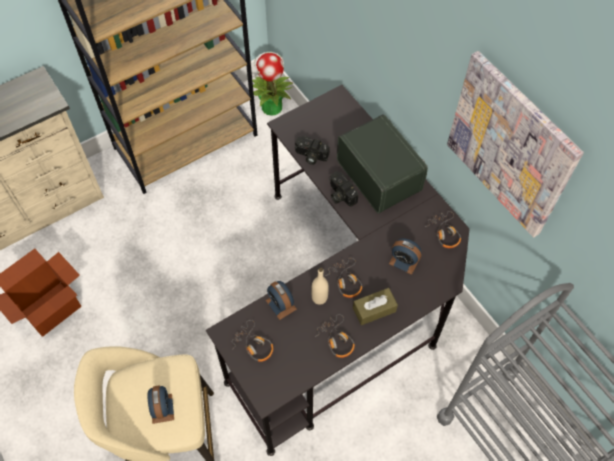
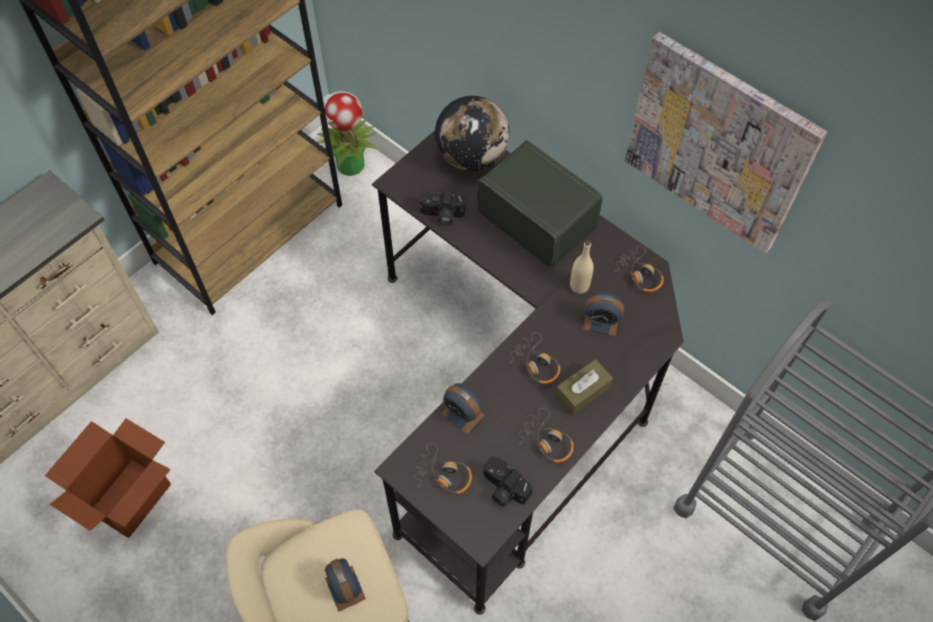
camera: 15 degrees left, 0 degrees up
(319, 298) = (509, 393): beige bottle -> beige bottle (579, 286)
(340, 195) = (495, 255): camera -> camera (503, 489)
(345, 119) = (472, 157): none -> globe

